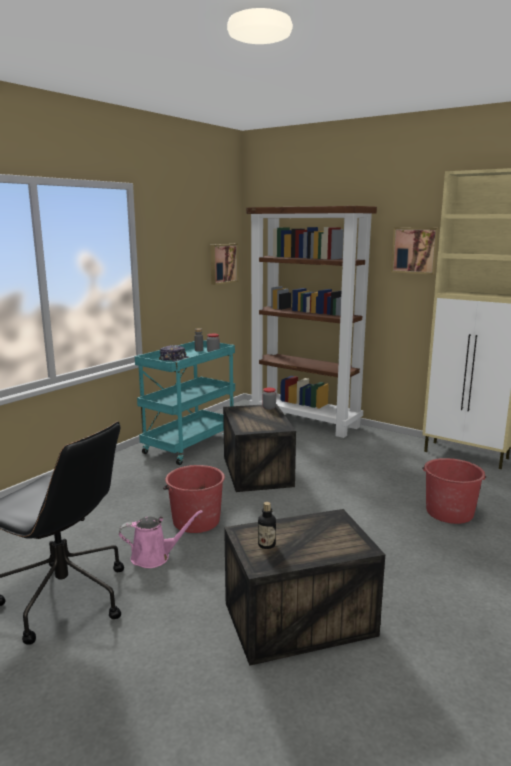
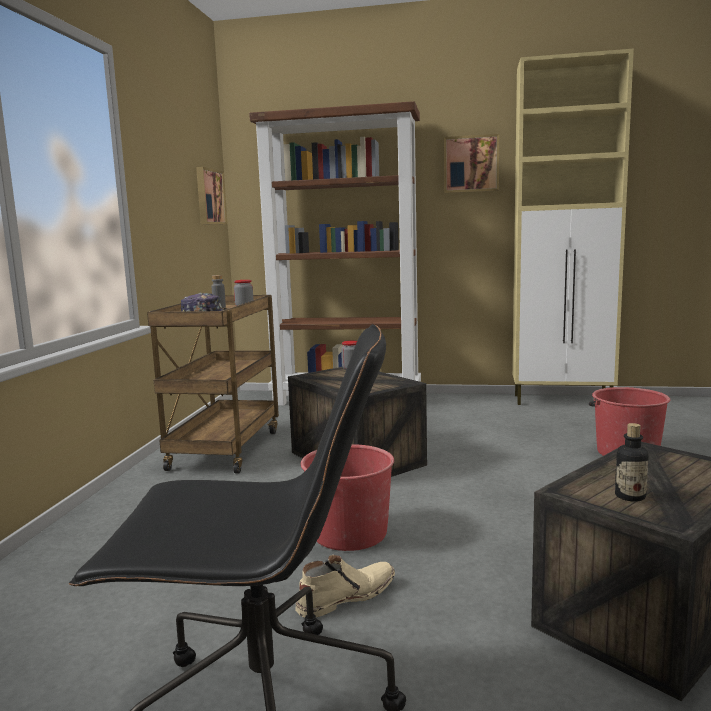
camera: 25 degrees left, 5 degrees down
(154, 557) = (346, 596): pink watering can -> beige boot
(189, 445) = (225, 448): turquoise cart -> brown cart

